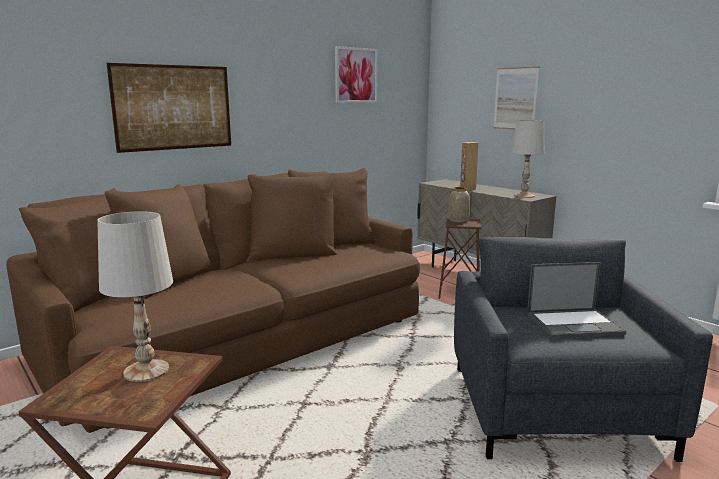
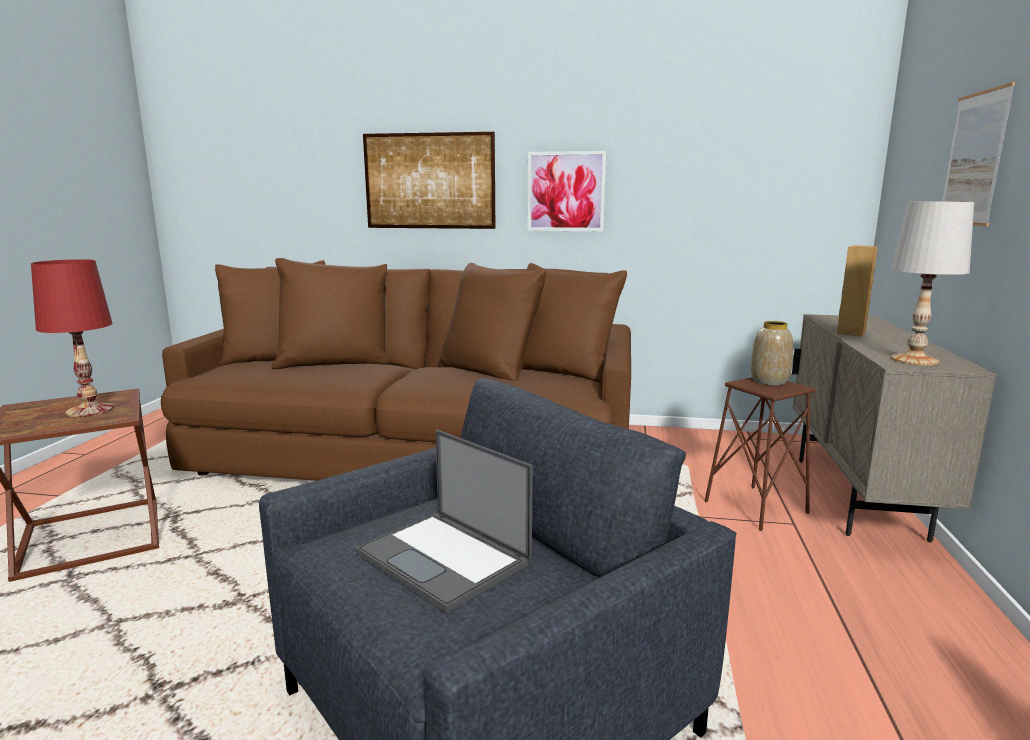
camera: 50 degrees right, 0 degrees up
(147, 371) = (90, 410): white table lamp -> red table lamp
(355, 75) = (708, 134): picture -> picture (566, 191)

